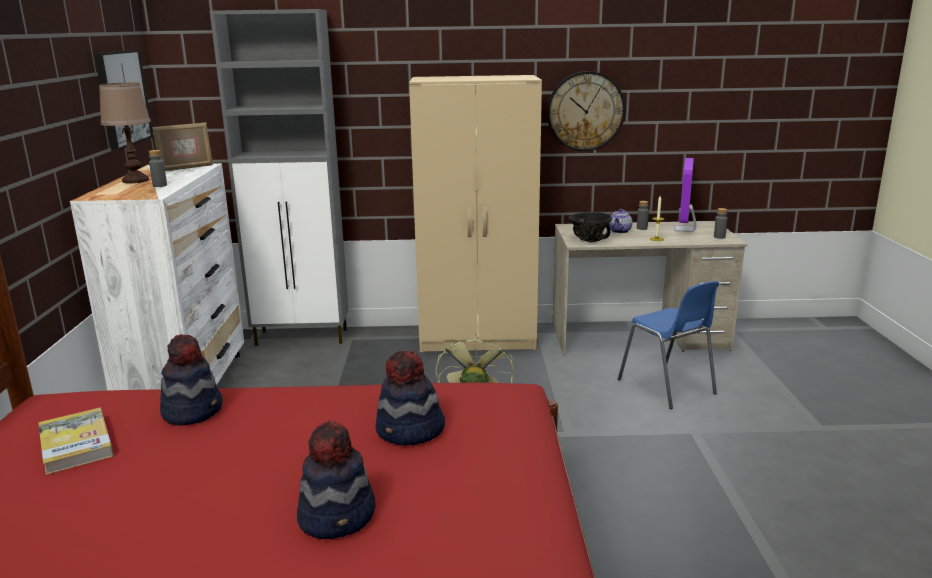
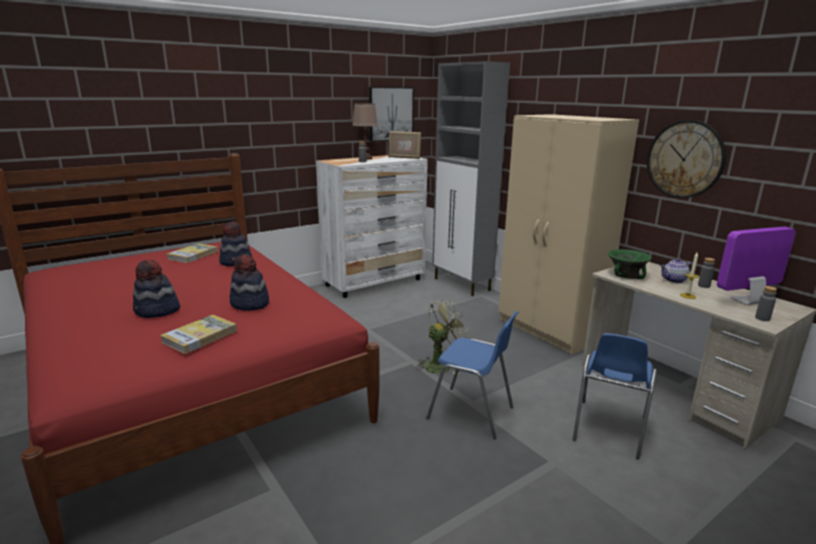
camera: 55 degrees right, 0 degrees up
(490, 490) = (200, 336): none -> book
(584, 441) = (471, 413): none -> blue chair
(589, 239) = (626, 275): black bowl -> green bowl

